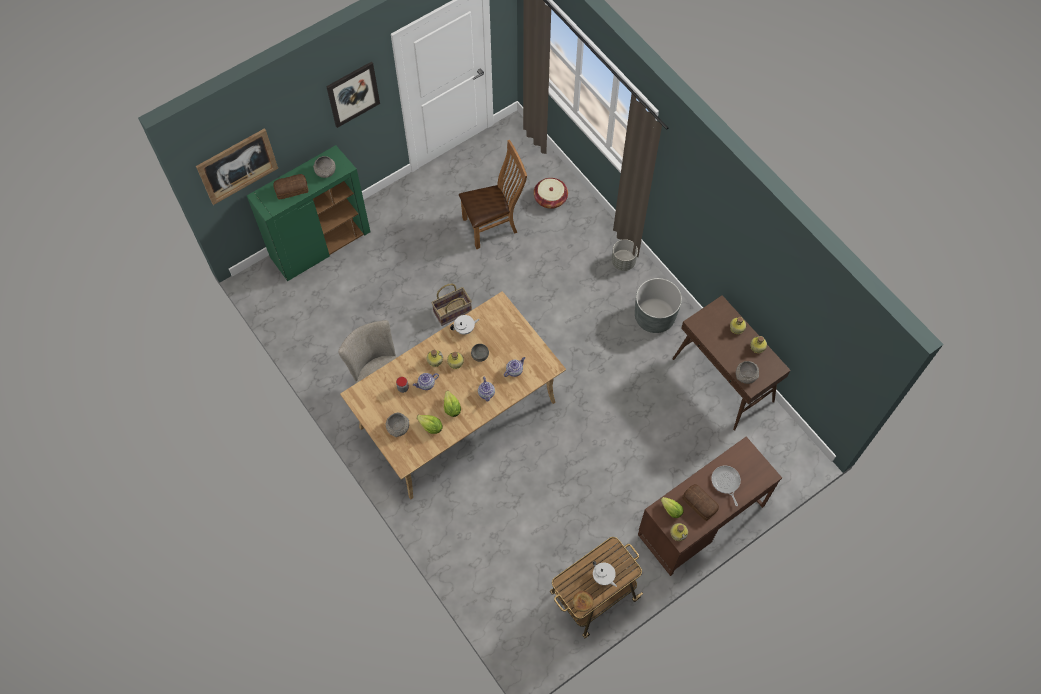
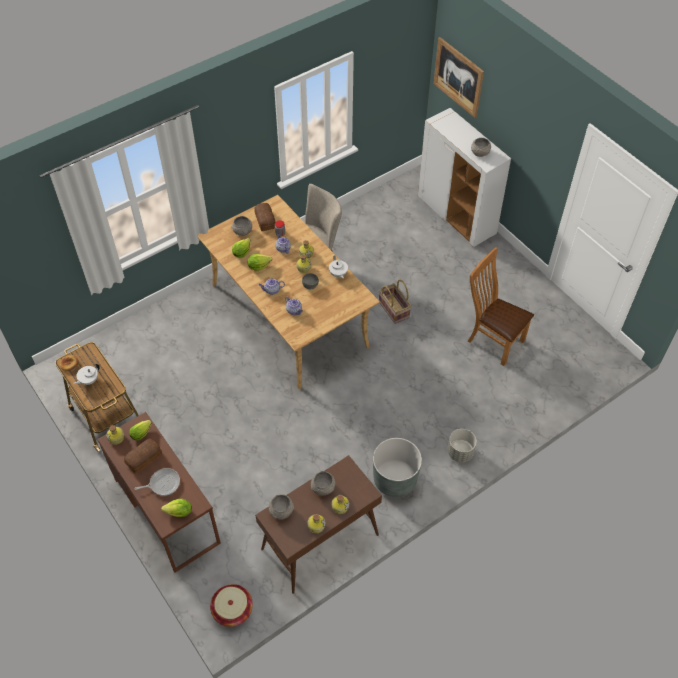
camera: 90 degrees right, 10 degrees down
(291, 189) = (459, 133): bread -> bread (265, 220)
(321, 245) = (457, 215): green cabinet -> white cabinet
(353, 94) = (542, 135): picture -> none
(493, 225) = (492, 340): brown chair -> brown chair turned 150 degrees clockwise
(550, 198) = (531, 388): basket -> basket (232, 609)
(719, 342) = (322, 488): none -> grey bowl
(754, 464) = (179, 512): none -> lettuce

